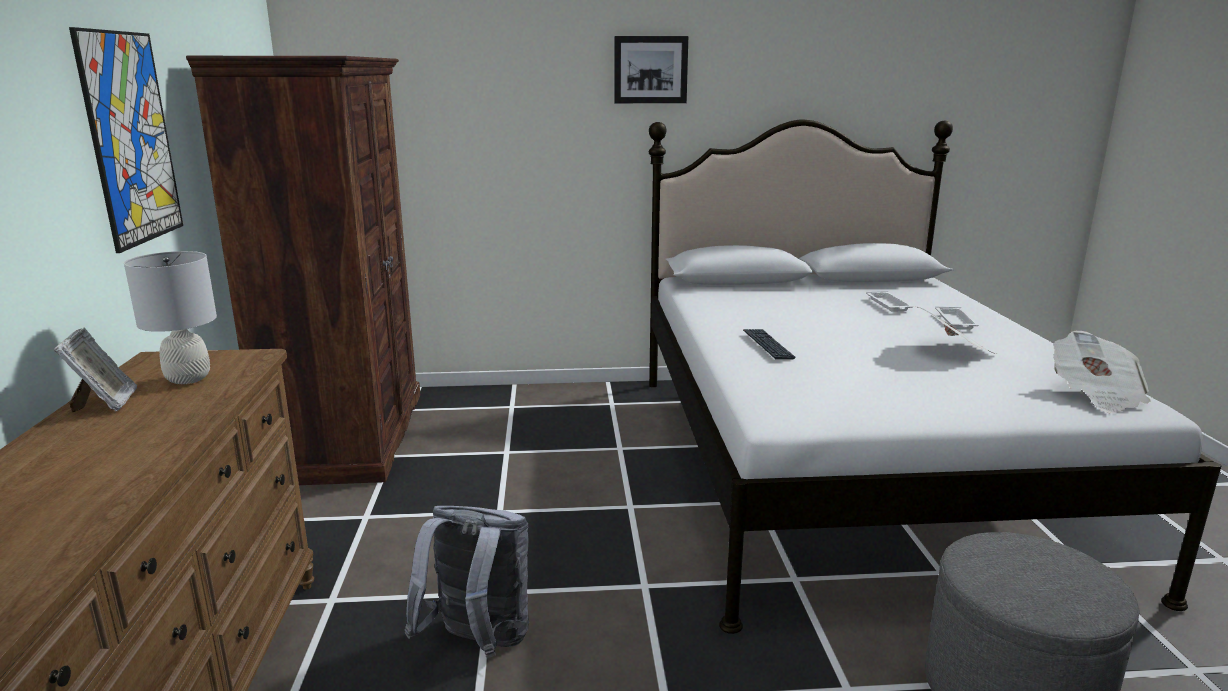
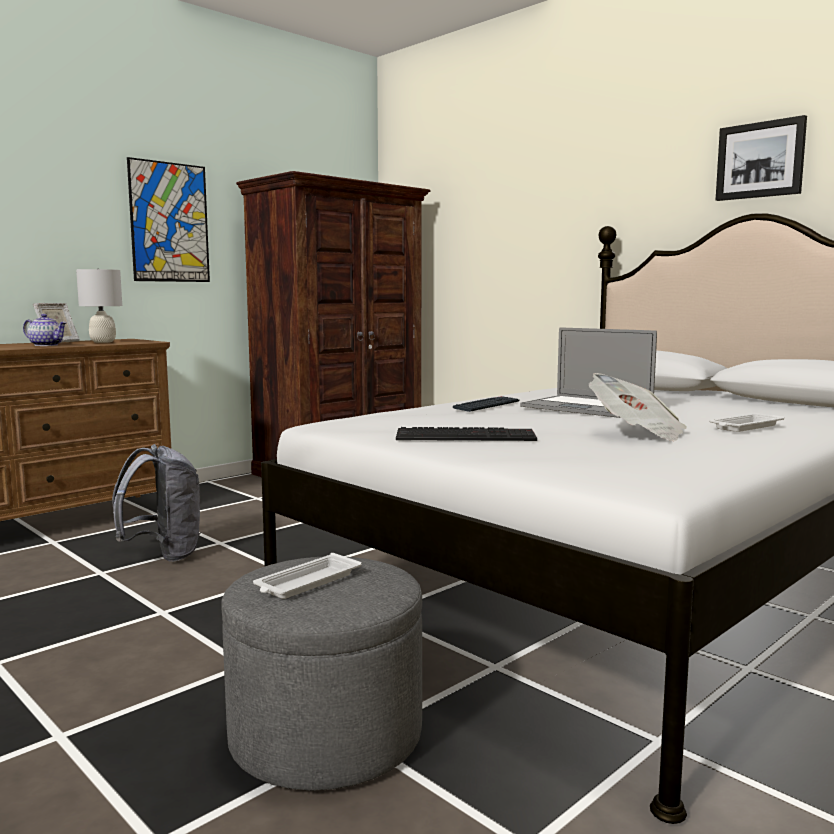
camera: 50 degrees right, 10 degrees down
(156, 419) = (47, 345): none -> teapot
(650, 70) = (613, 178): picture -> picture (760, 160)
(825, 326) = (586, 408): none -> laptop
(888, 305) = (727, 412): white tray -> white tray (307, 583)
(913, 394) = (467, 436): none -> keyboard
(1095, 395) = (641, 473): newspaper -> none

